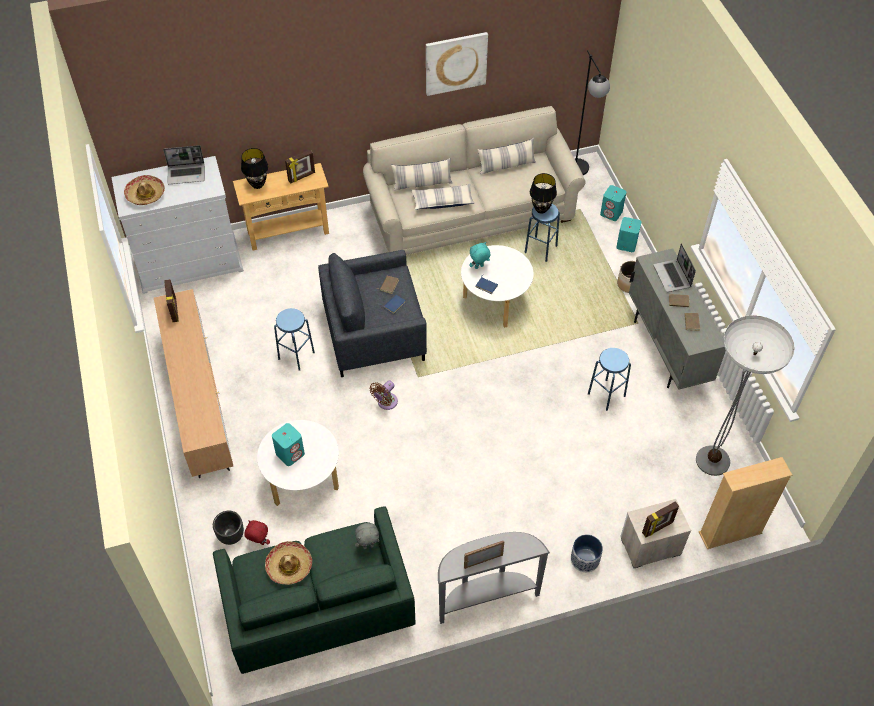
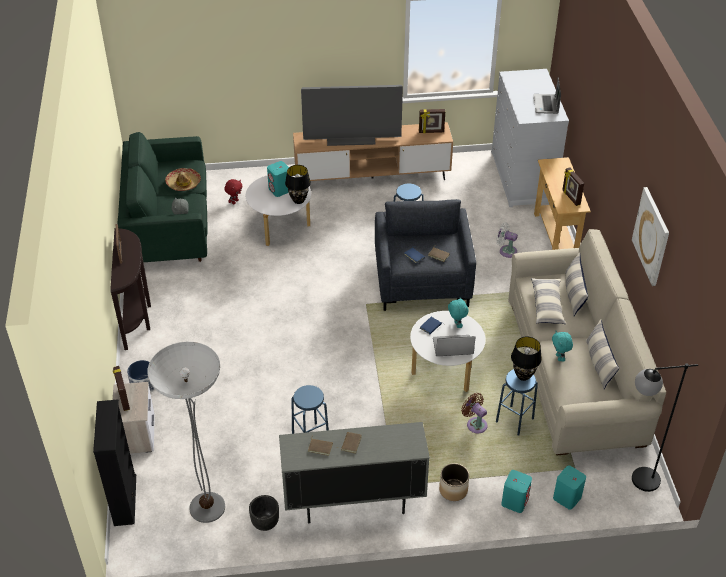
camera: 100 degrees right, 10 degrees down
(145, 194) = (523, 84): hat -> none
(191, 387) = (351, 138): none -> television
(231, 536) = (246, 189): black planter -> black planter (265, 524)
(258, 185) = (561, 171): black table lamp -> black table lamp (298, 201)
(315, 269) = (506, 251): none -> white fan
(385, 403) = (343, 281): brown fan -> brown fan (475, 424)
(485, 597) = (137, 317): grey console table -> brown console table
(506, 191) = (559, 358): none -> turquoise plush toy
(672, 277) = (387, 446): laptop -> laptop (452, 347)
(730, 533) = (125, 500): beige bookcase -> black bookcase

